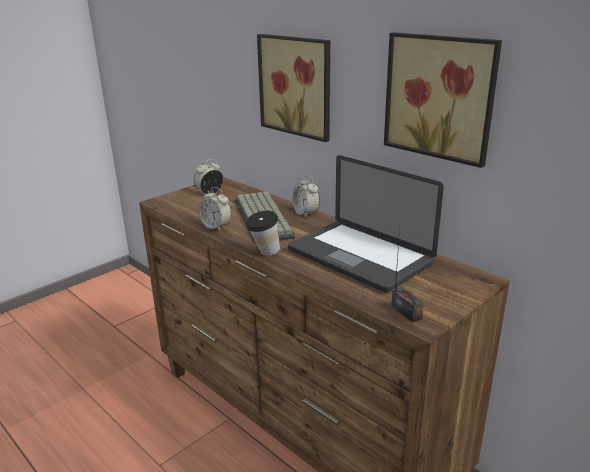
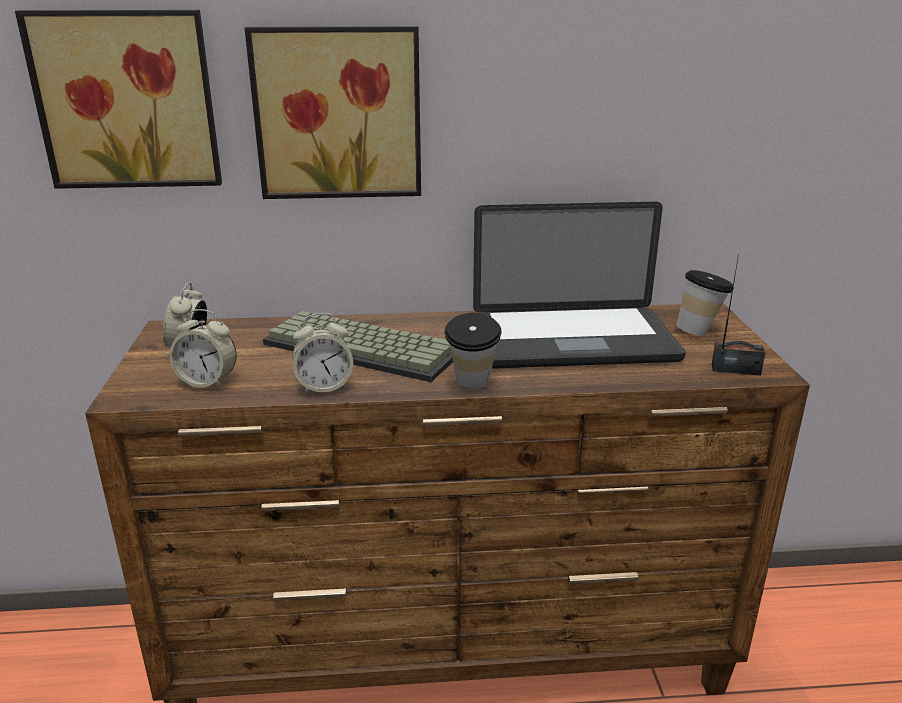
camera: 50 degrees left, 0 degrees up
(306, 213) = (401, 321): alarm clock -> alarm clock (207, 382)
(441, 96) = (615, 91): picture -> picture (128, 100)
(443, 286) = (700, 331): none -> cup

